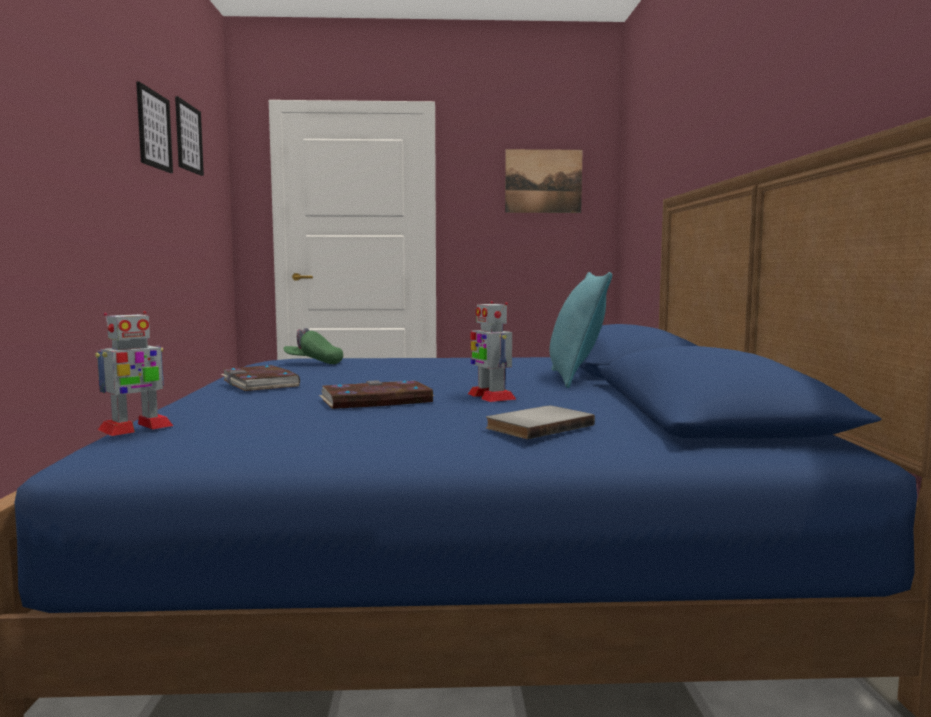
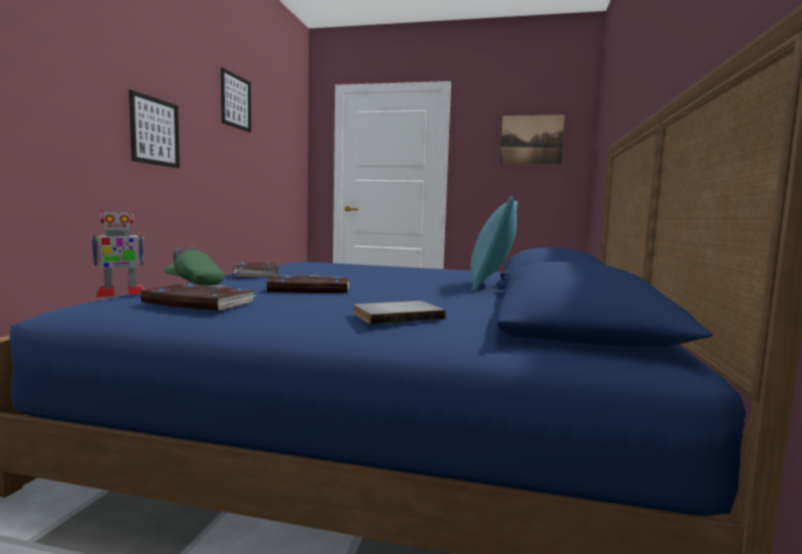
camera: 15 degrees right, 0 degrees up
(188, 138) = (269, 109): picture -> picture (155, 131)
(272, 431) = (198, 302): none -> book
(313, 363) = (317, 264): green cap -> green cap (194, 283)
(490, 397) = (399, 293): toy robot -> none

